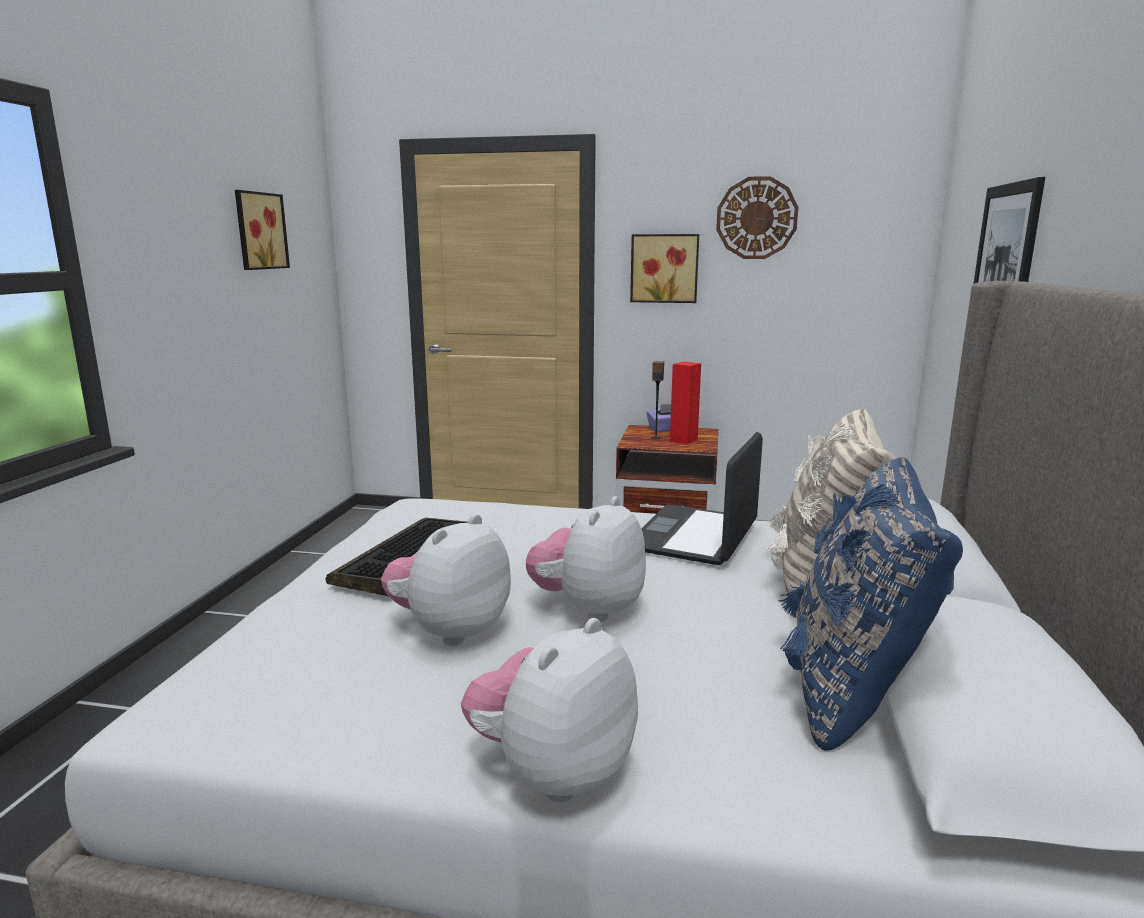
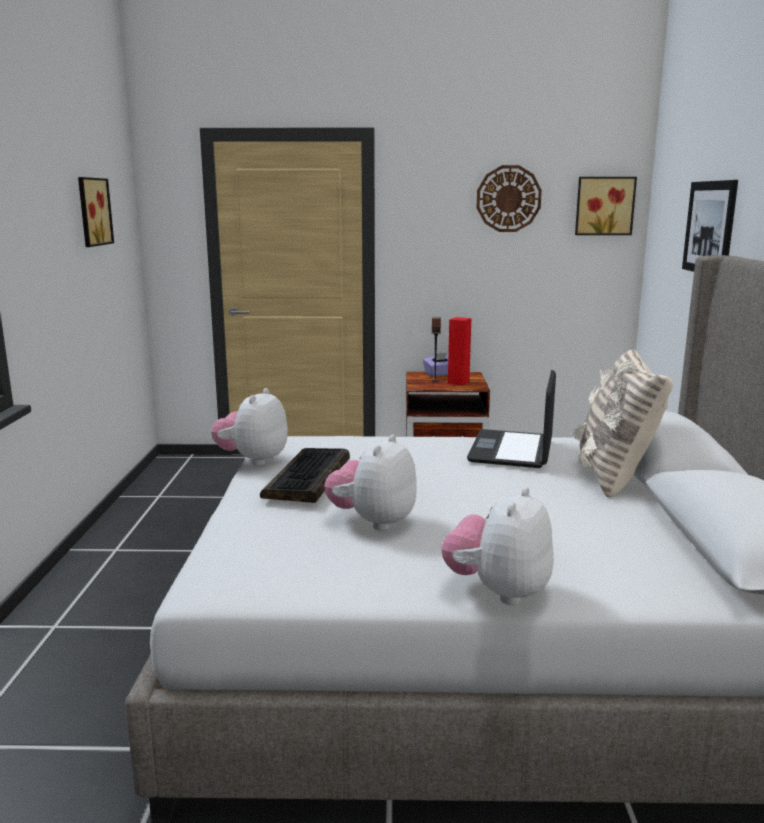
camera: 10 degrees left, 0 degrees up
(589, 609) = (464, 501): plush toy -> plush toy (253, 460)
(664, 268) = (434, 239): picture -> picture (604, 206)
(846, 687) = (656, 532): blue pillow -> none

